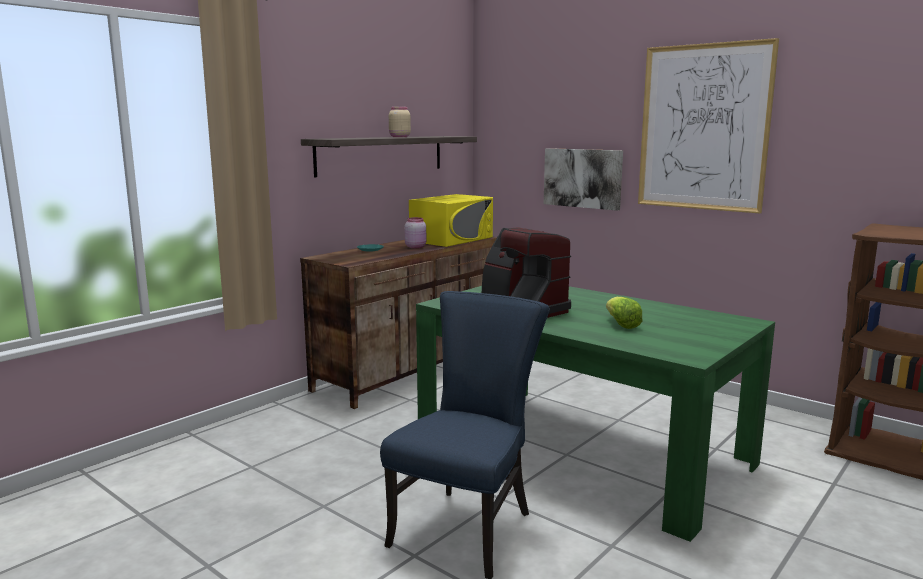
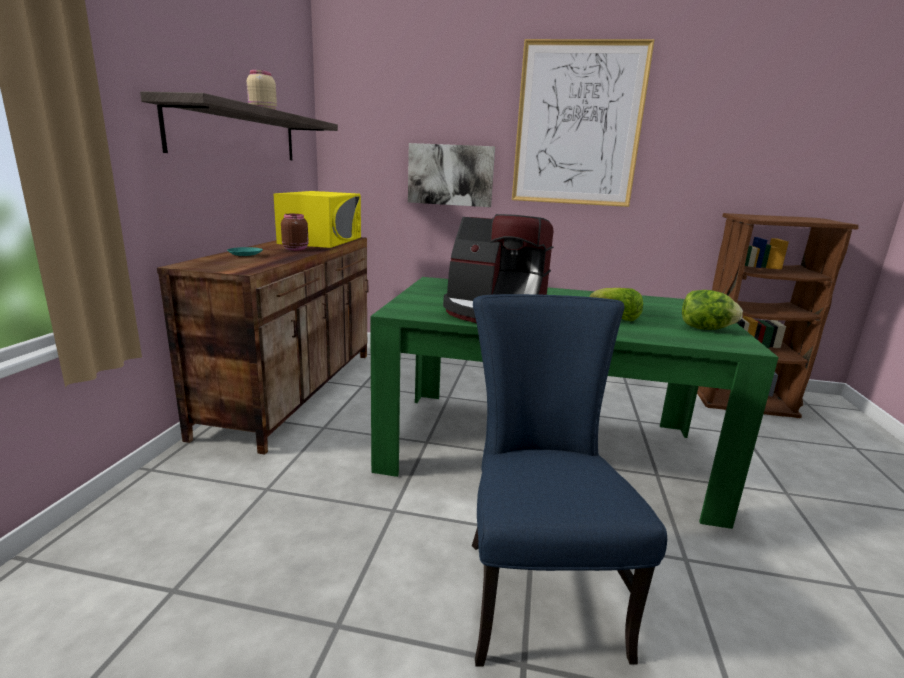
camera: 30 degrees left, 5 degrees up
(416, 247) = (295, 249): pink jar -> brown jar
(691, 342) = (705, 329): none -> lettuce

